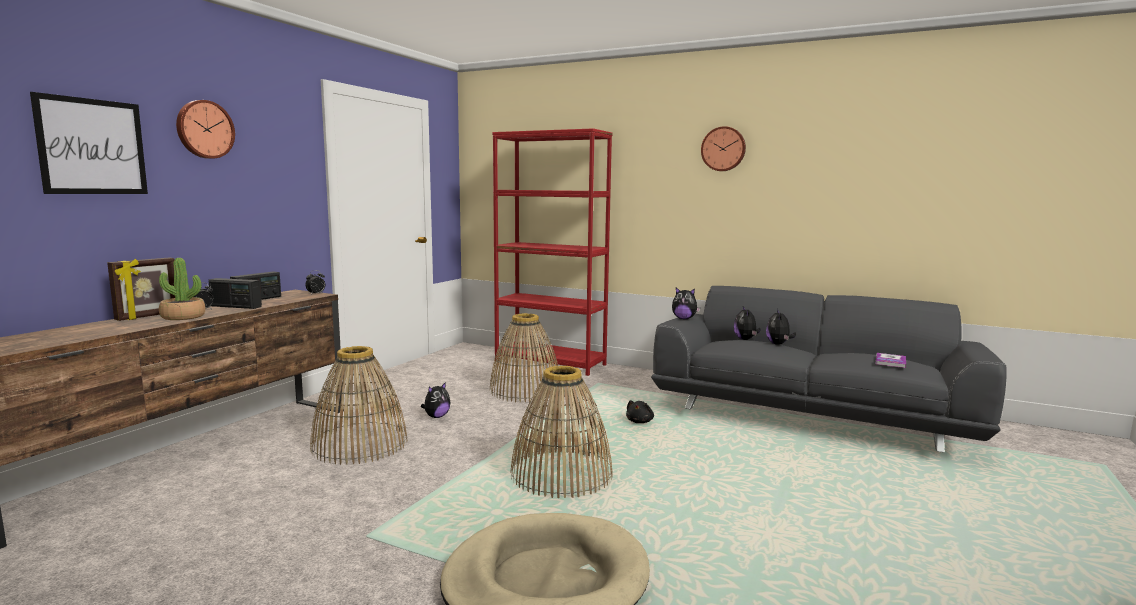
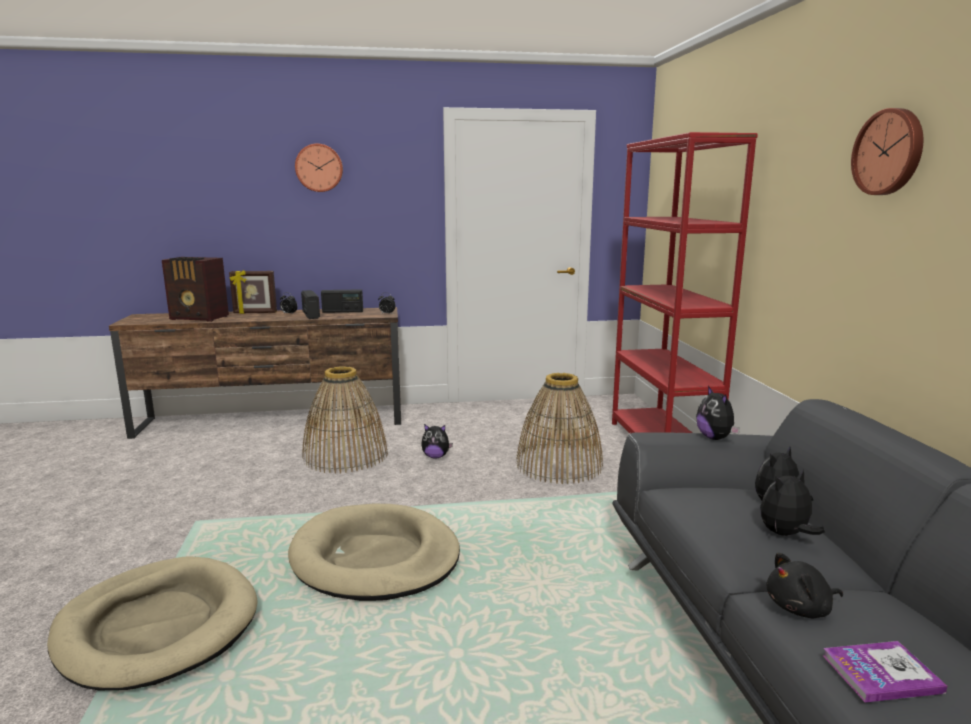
camera: 55 degrees right, 5 degrees up
(89, 332) = (200, 318): none -> radio
(92, 146) = (234, 187): picture -> none
(183, 317) = (262, 317): potted plant -> none
(561, 474) = (375, 558): basket -> beige dog bed
(640, 421) = (572, 553): black plush toy -> black plush toy (801, 608)

